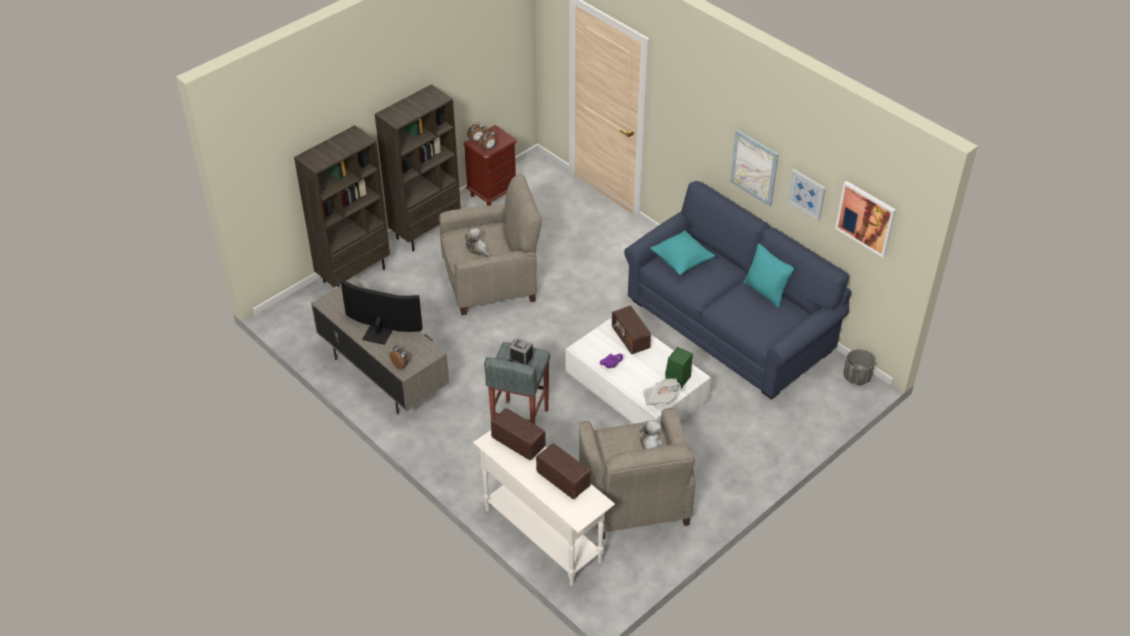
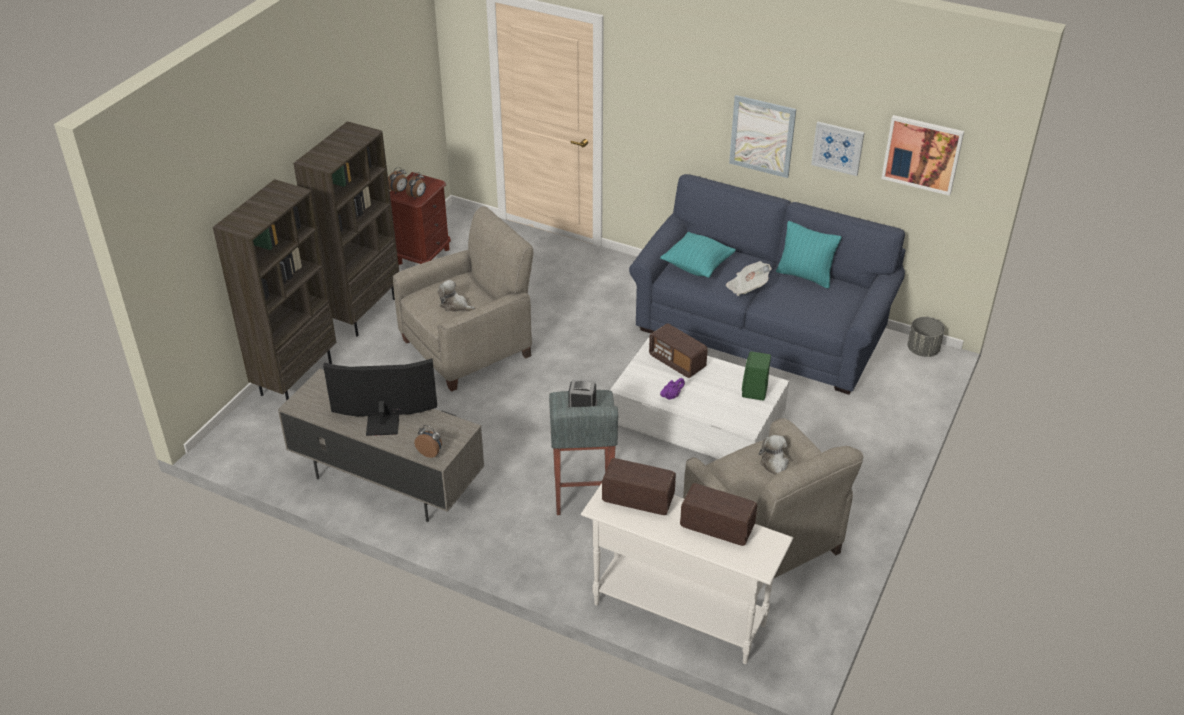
camera: 20 degrees left, 5 degrees down
(660, 398) = (747, 417): newspaper -> newspaper (747, 287)

